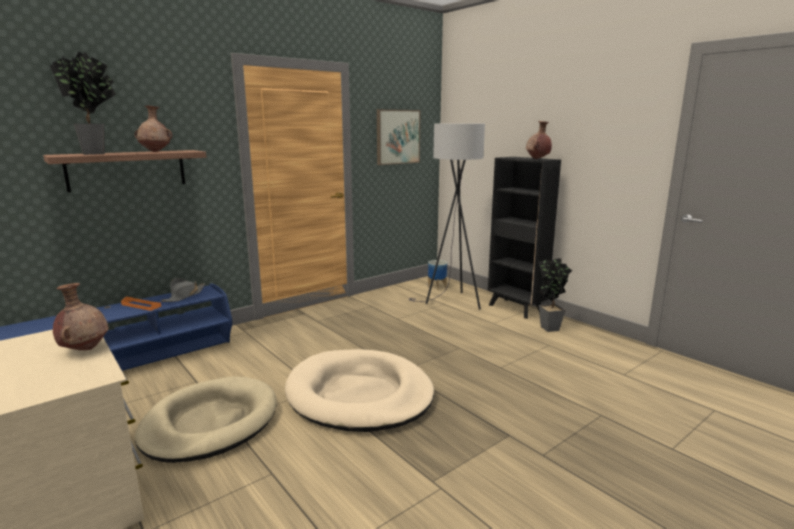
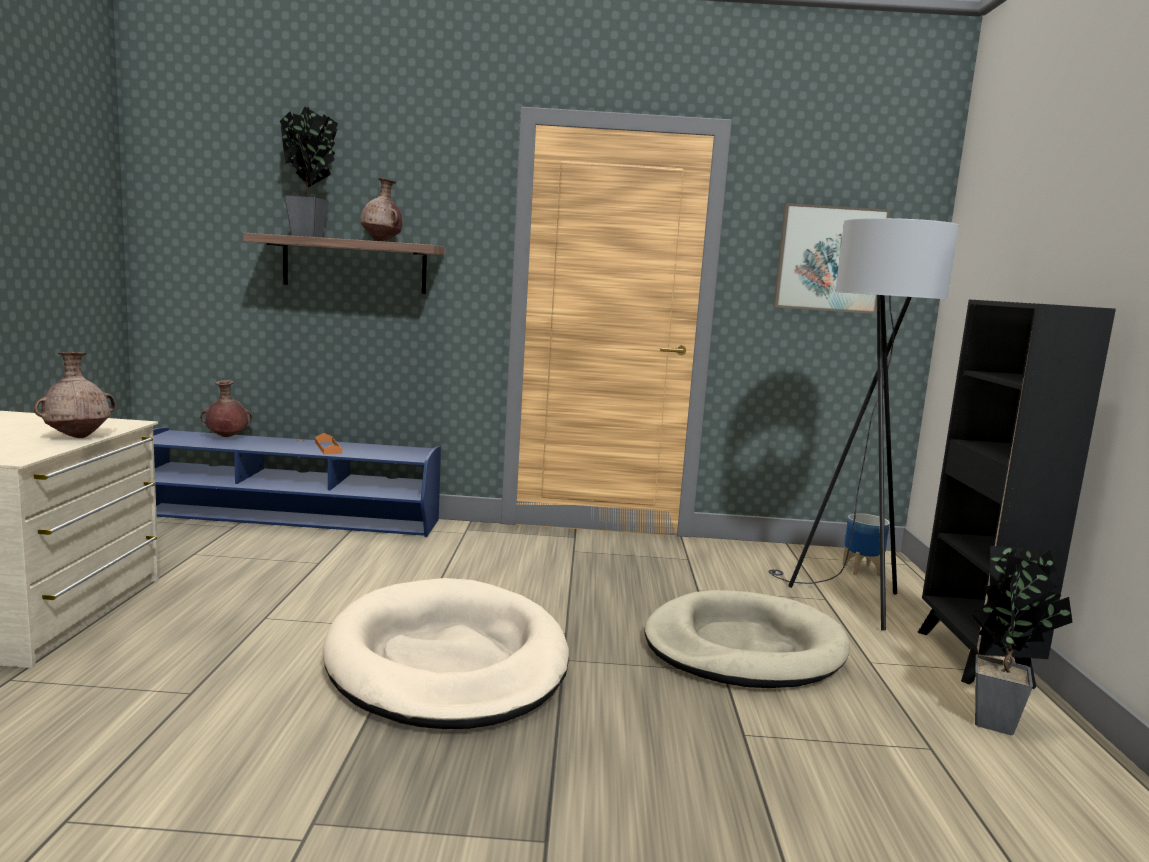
camera: 40 degrees right, 5 degrees down
(184, 296) = (386, 451): grey hat -> none
(210, 423) = (247, 610): beige dog bed -> beige dog bed (743, 648)
(537, 159) = (1053, 304): brown vase -> brown vase (226, 437)

